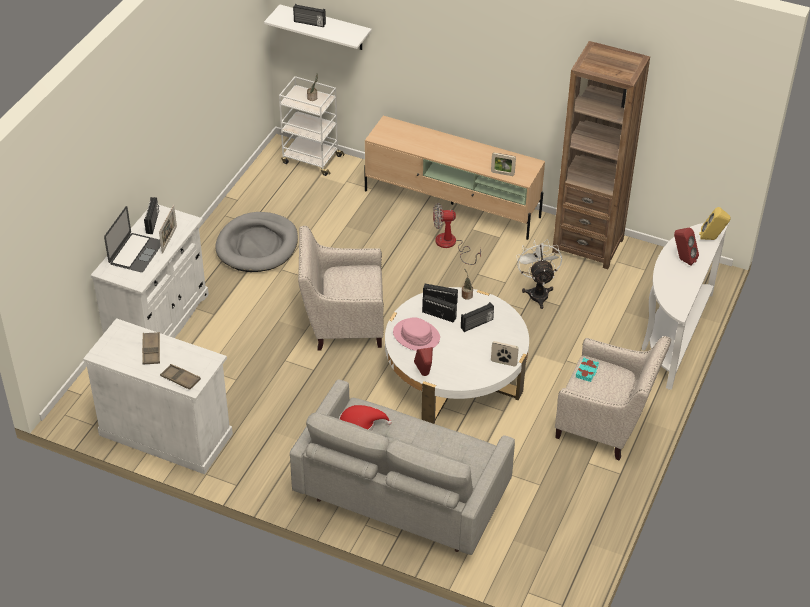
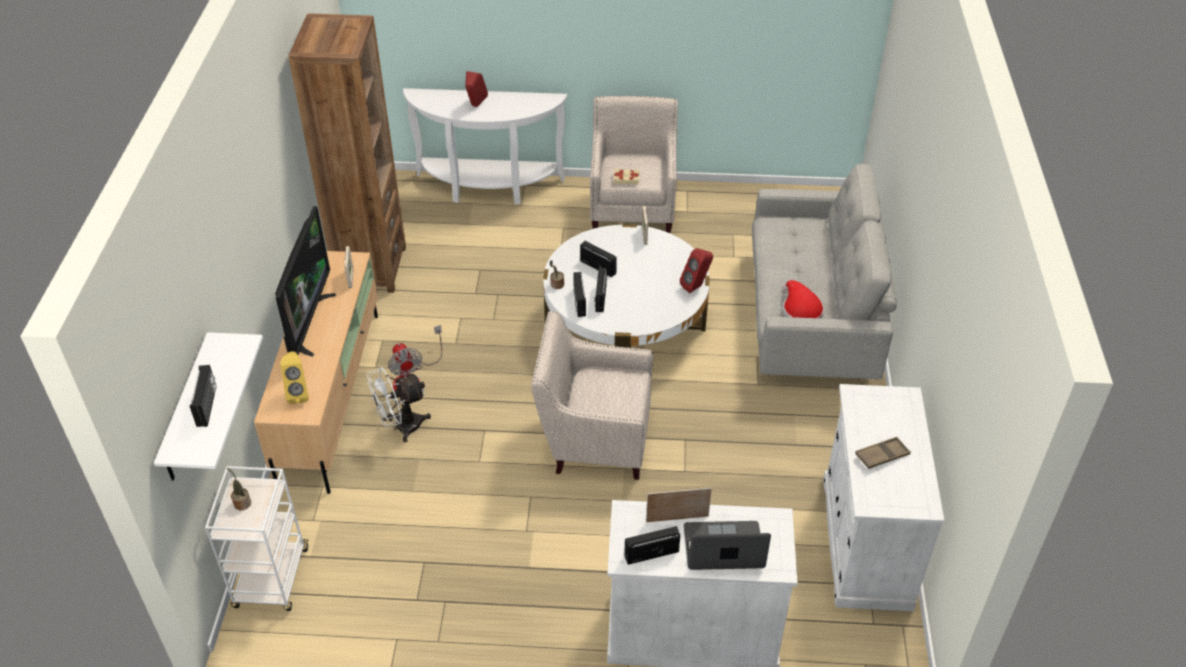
camera: 110 degrees left, 0 degrees up
(180, 379) = (904, 410): brown tray -> none
(257, 245) = (489, 575): grey dog bed -> none
(342, 322) = (594, 438): beige armchair -> beige armchair turned 120 degrees clockwise
(416, 335) = (642, 307): pink hat -> none
(464, 147) = (307, 323): none -> television
(537, 292) = (466, 290): white fan -> white fan (401, 427)
(587, 371) = (626, 178): turquoise book -> beige book
(712, 239) = (434, 94): yellow speaker -> yellow speaker (299, 393)

